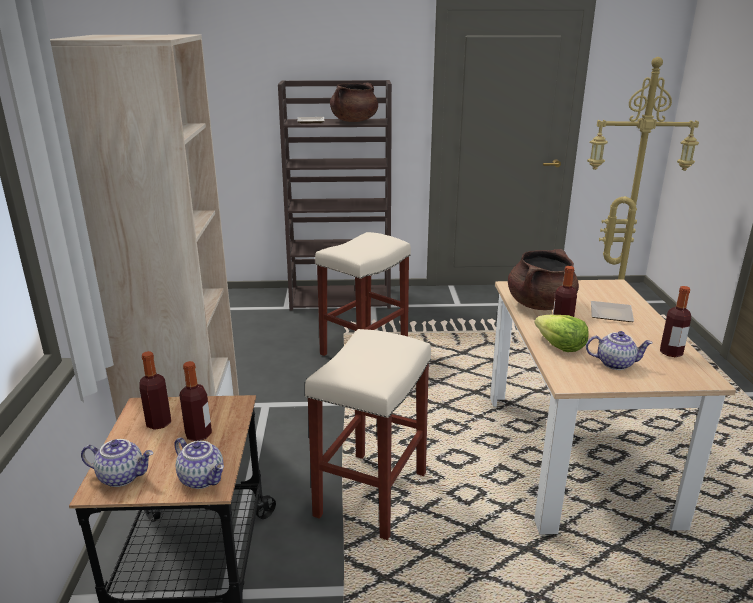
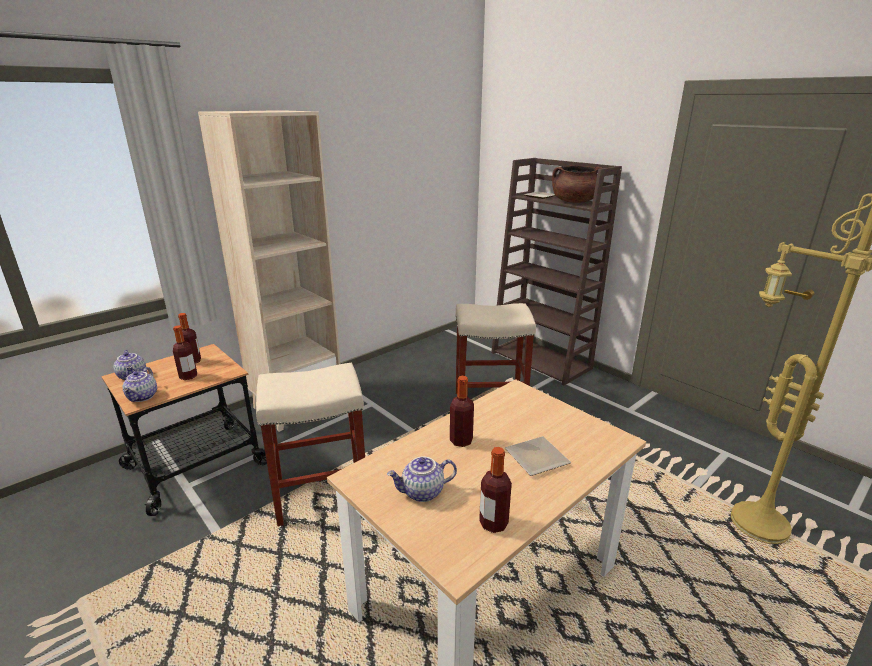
camera: 50 degrees right, 0 degrees up
(540, 304) = (498, 414): brown cooking pot -> none
(560, 346) = (422, 451): lettuce -> none
(615, 363) = (422, 493): teapot -> teapot turned 105 degrees clockwise

